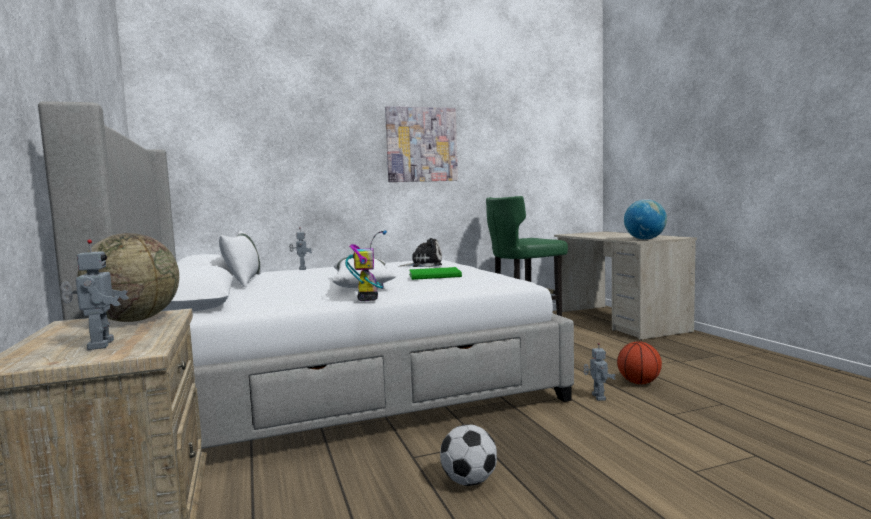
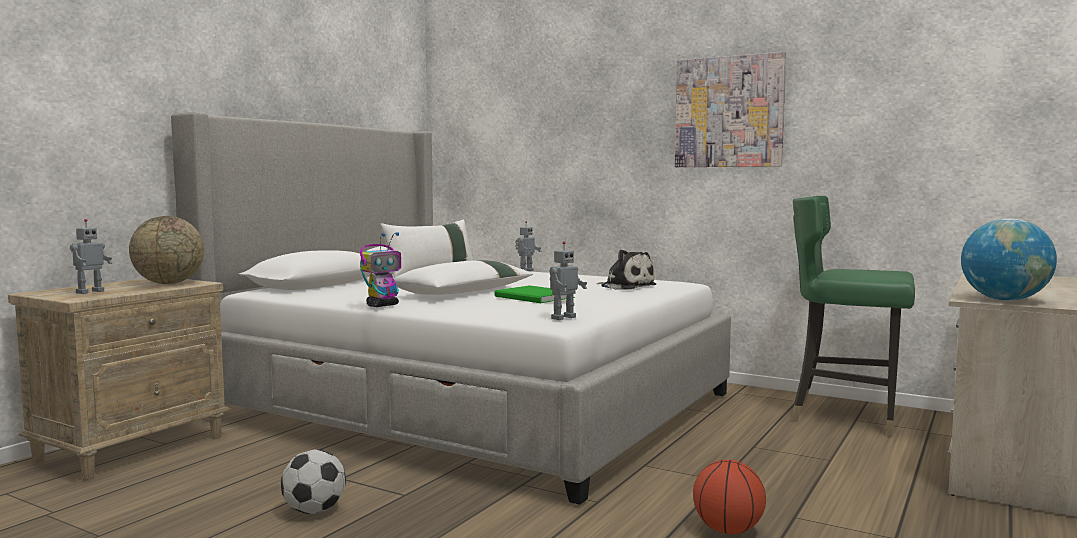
camera: 50 degrees right, 0 degrees up
(597, 397) = (624, 517): toy robot -> toy robot (562, 317)

